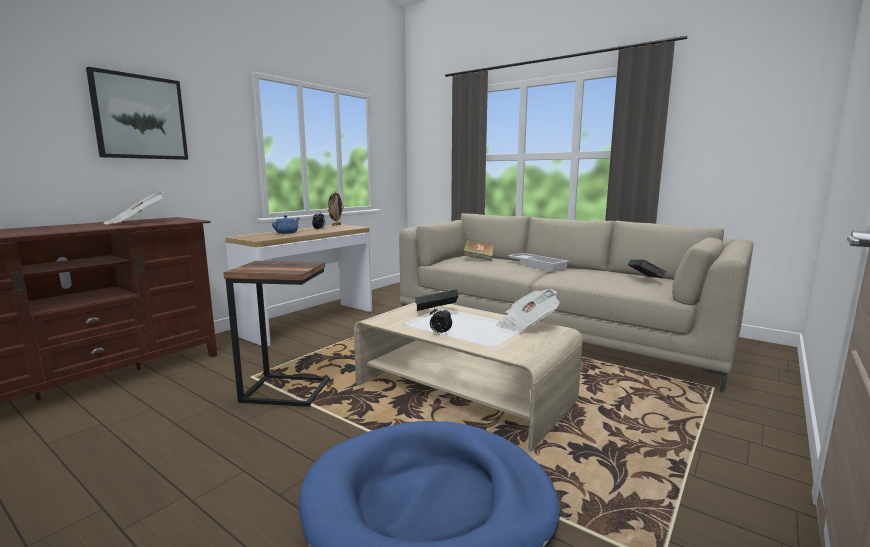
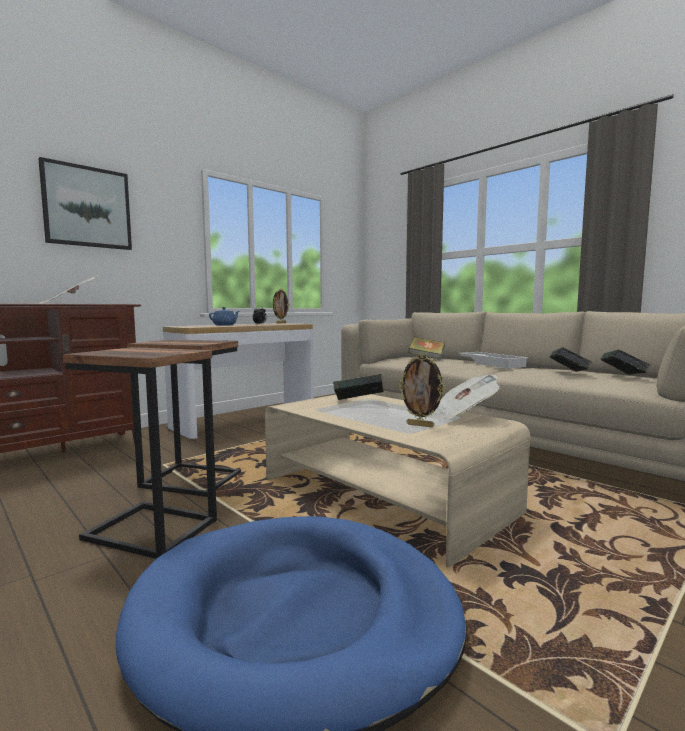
camera: 10 degrees right, 5 degrees down
(273, 444) = (150, 531): none -> side table
(440, 333) = (352, 419): alarm clock -> none
(499, 337) = (420, 425): none -> picture frame
(603, 277) = (569, 374): none -> book

